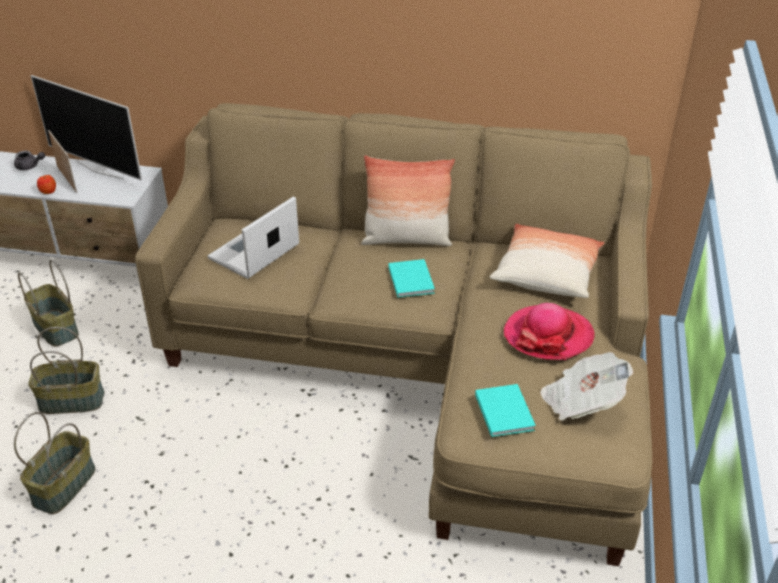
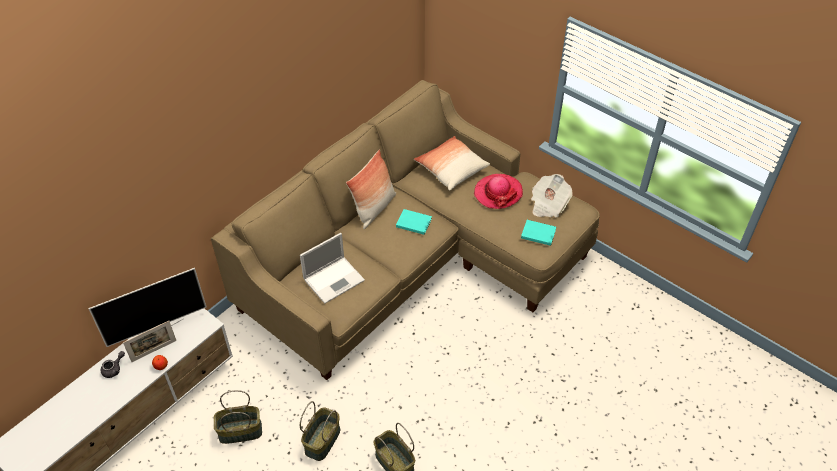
camera: 60 degrees left, 10 degrees up
(67, 179) = (154, 351): picture frame -> picture frame turned 150 degrees clockwise
(253, 253) = (335, 279): laptop -> laptop turned 105 degrees counterclockwise

